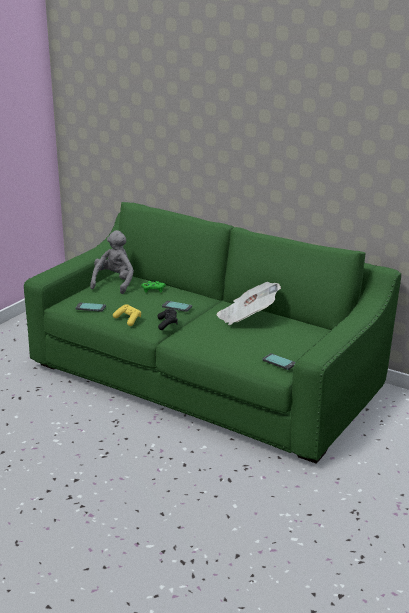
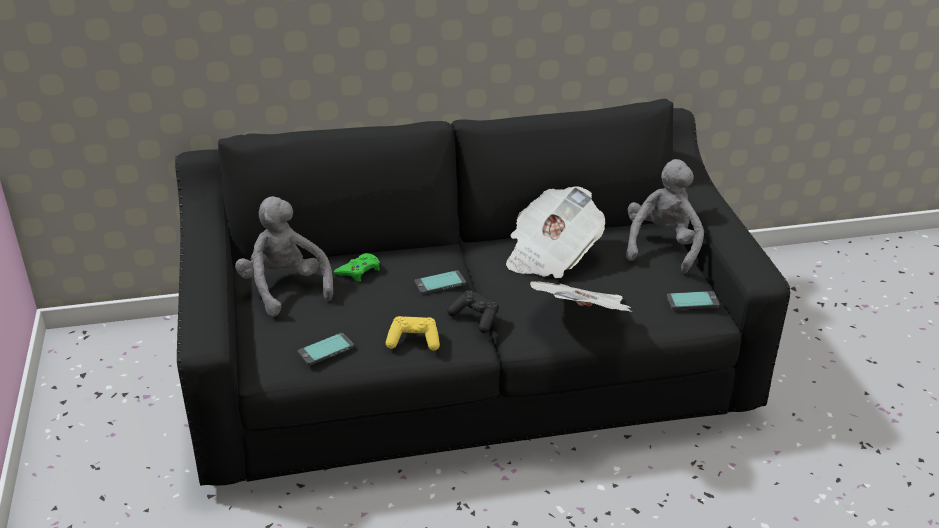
camera: 45 degrees left, 10 degrees up
(205, 378) = (469, 367): green sofa -> black sofa
(213, 344) = (583, 318): none -> newspaper
(311, 338) = (662, 246): none -> grey plush toy

